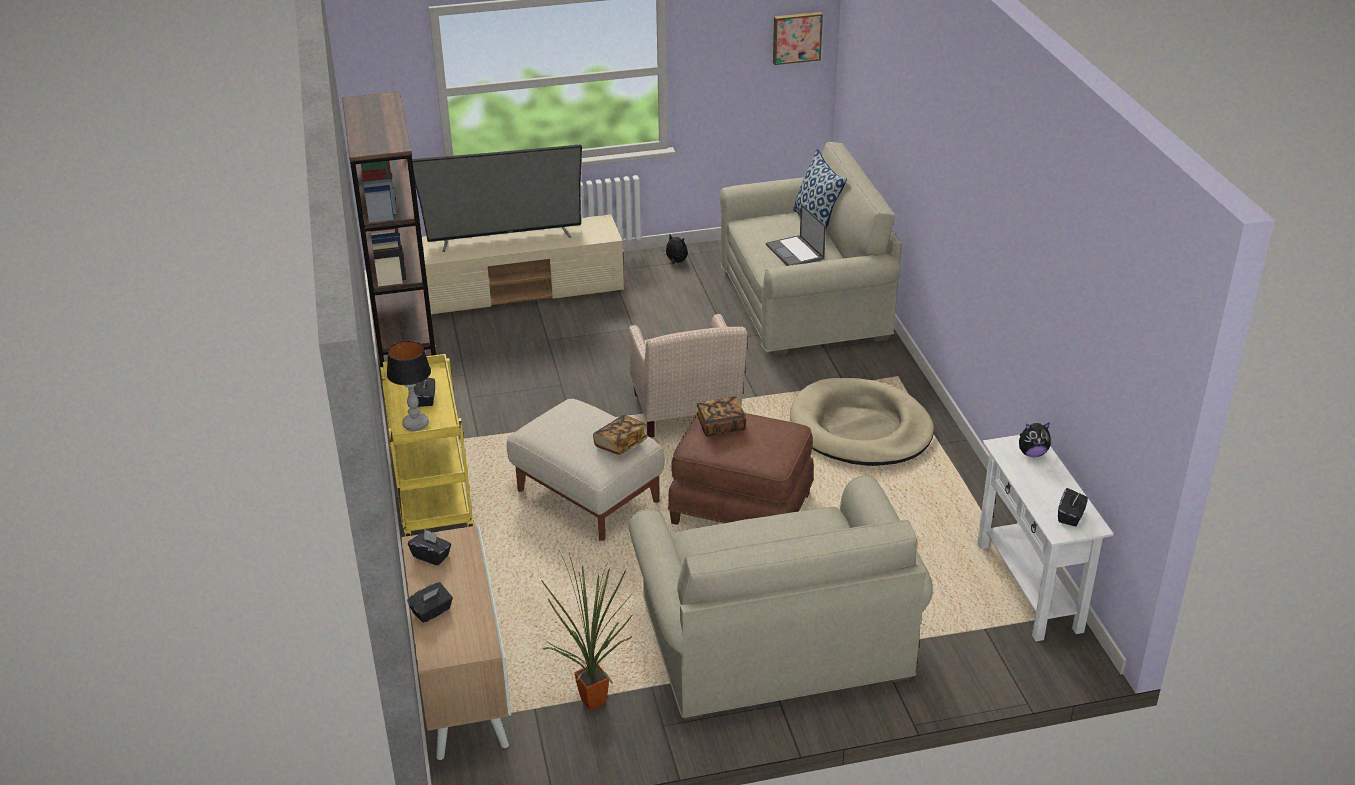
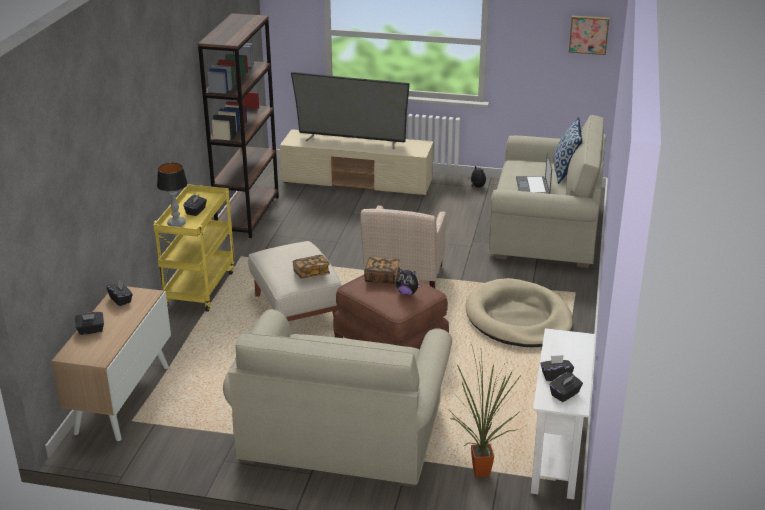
camera: 25 degrees right, 5 degrees down
(591, 698) = (193, 429): potted plant -> potted plant (481, 470)
(1032, 453) = (574, 346): plush toy -> plush toy (407, 293)
(1043, 496) = (555, 376): none -> black tissue box

